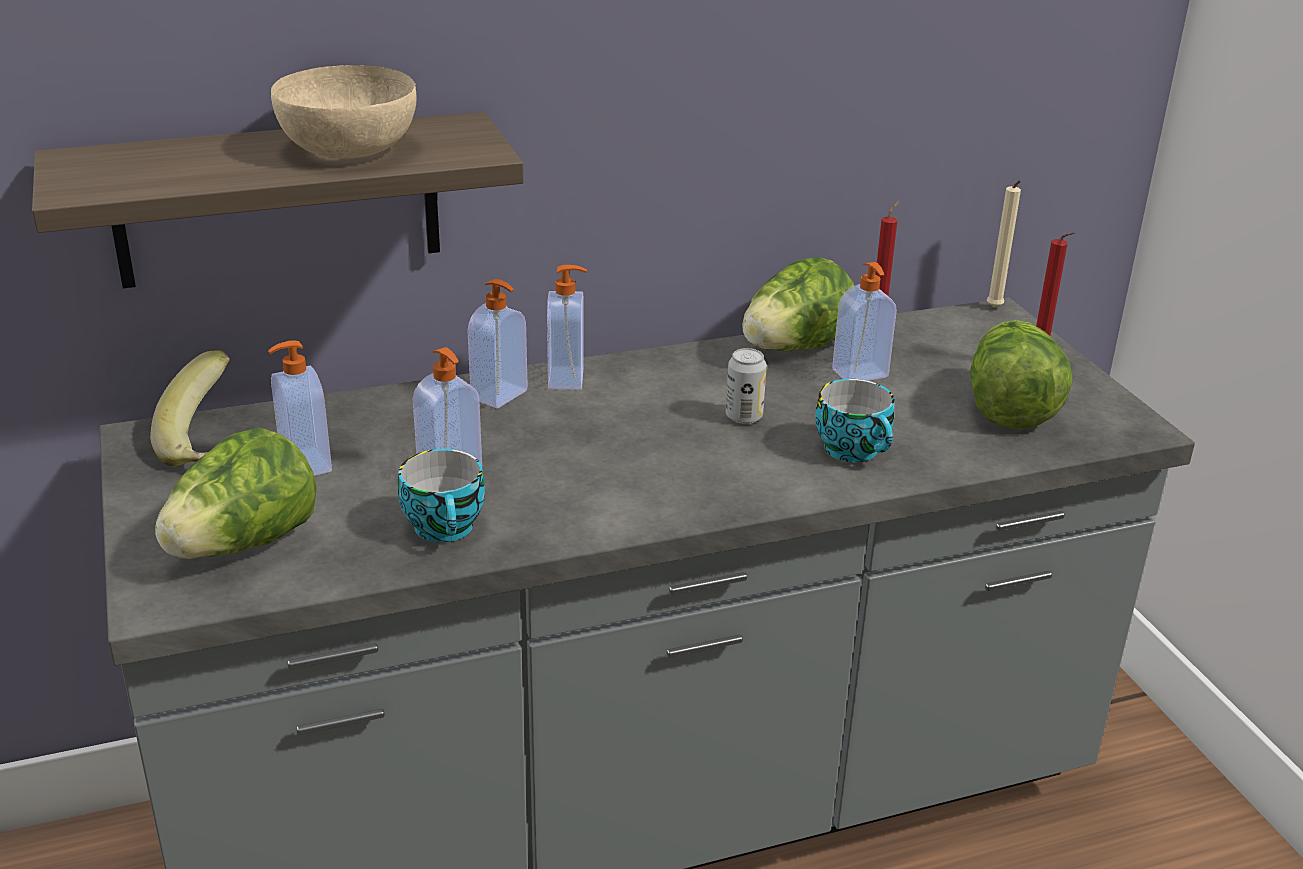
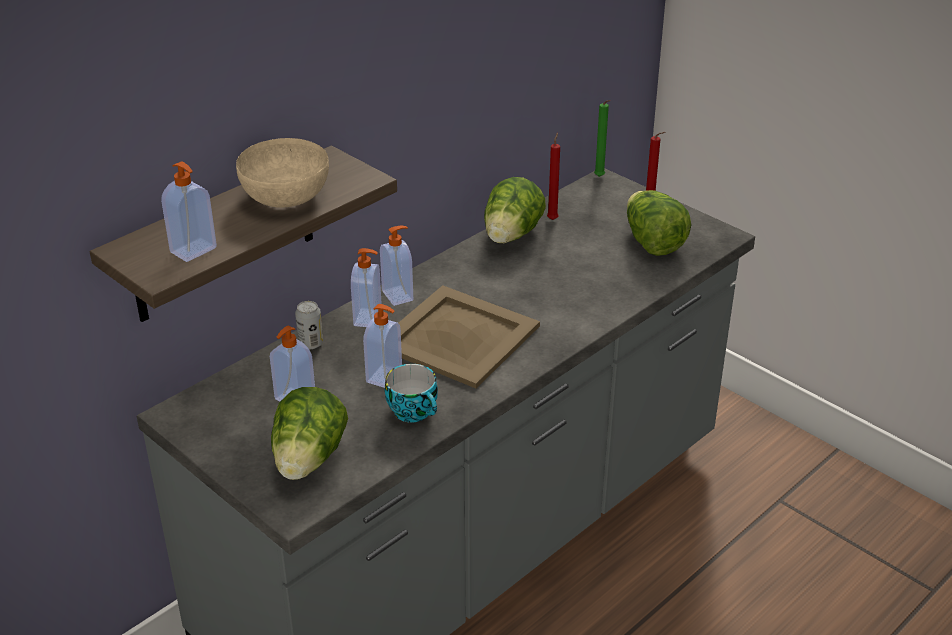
camera: 25 degrees left, 5 degrees up
(206, 443) = (220, 405): banana -> none
(601, 452) = (458, 337): none -> beige tray
(744, 417) = (518, 290): can -> can (310, 343)
(855, 450) = (593, 293): cup -> none
(861, 374) = (560, 243): soap dispenser -> soap dispenser (194, 250)
(994, 309) = (600, 177): beige candle -> green candle

